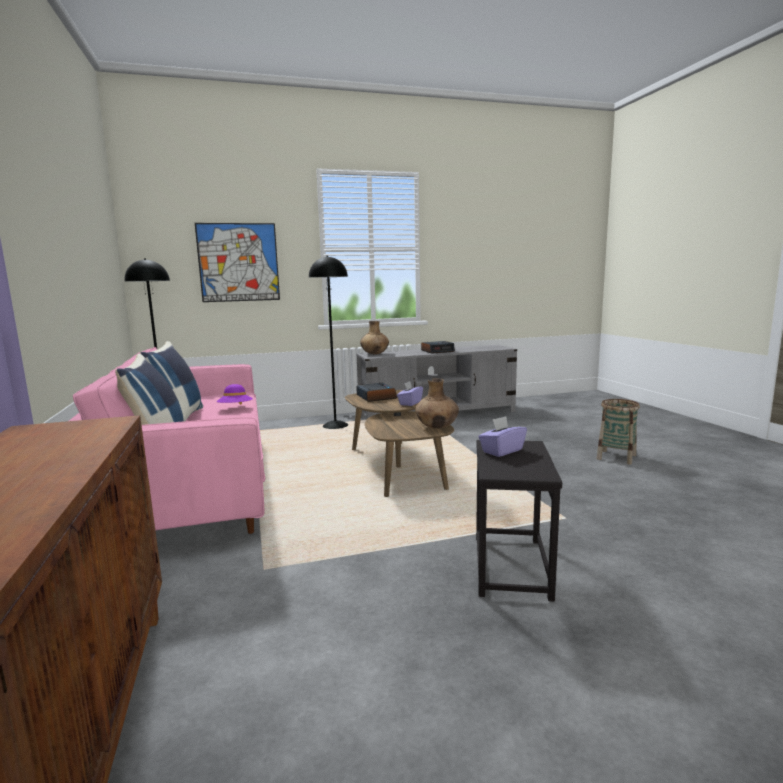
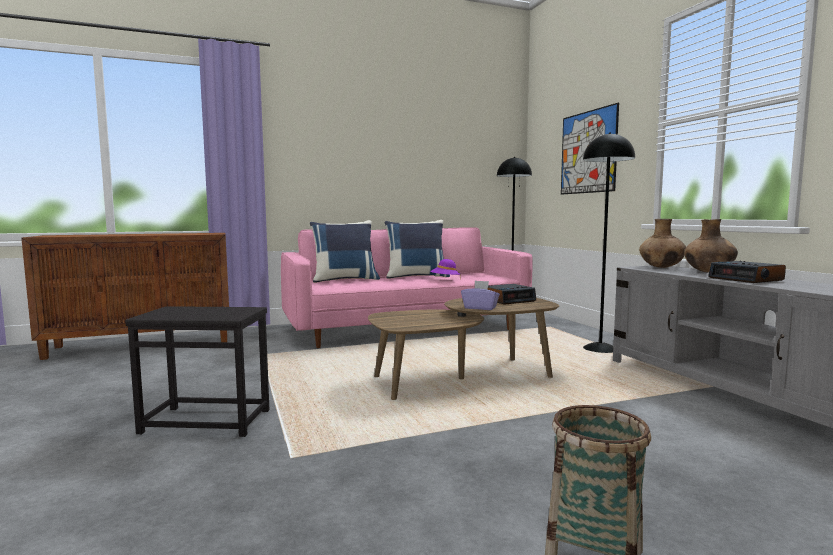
camera: 85 degrees right, 5 degrees down
(437, 427) = (408, 326): brown vase -> brown vase (709, 272)
(501, 451) = (222, 310): purple tissue box -> none

